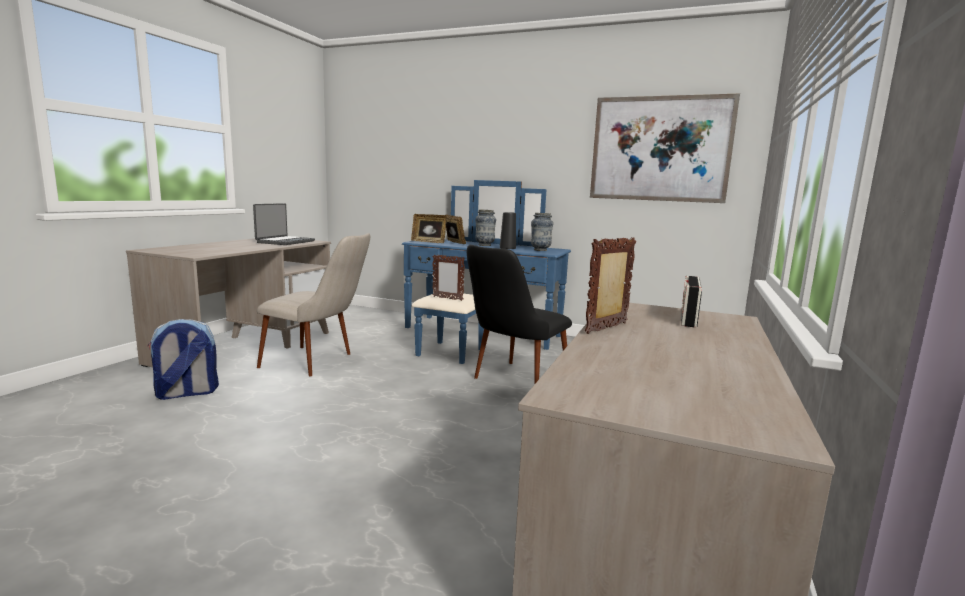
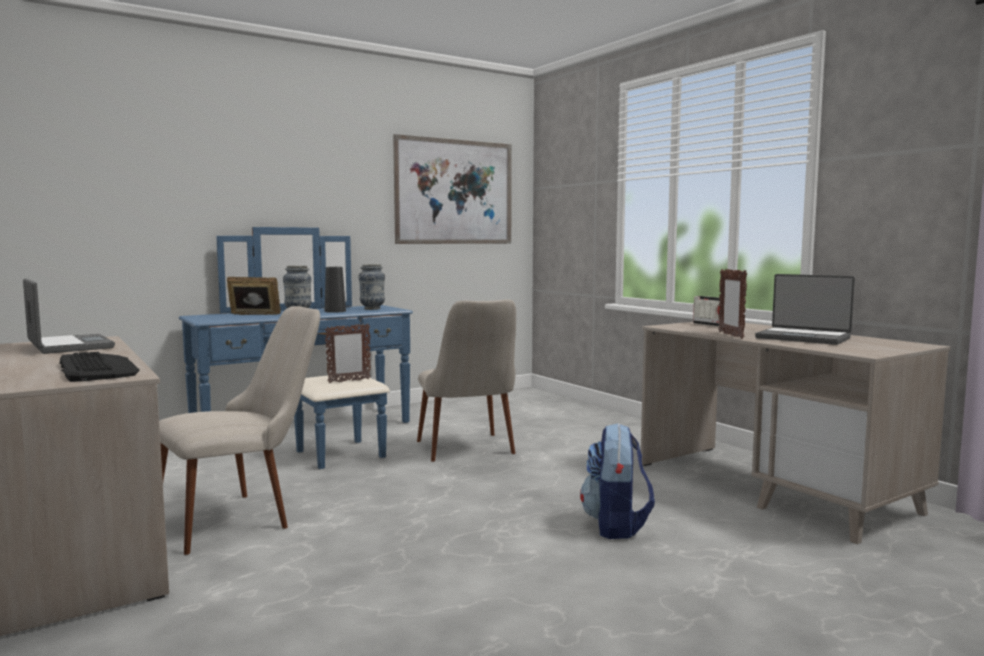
camera: 55 degrees left, 5 degrees down
(186, 393) = (206, 612): backpack -> backpack (616, 526)
(216, 251) = (97, 368): none -> keyboard
(429, 242) = (222, 318): picture frame -> none
(513, 383) = (469, 452): black chair -> beige chair
(667, 358) = (803, 338): none -> laptop

